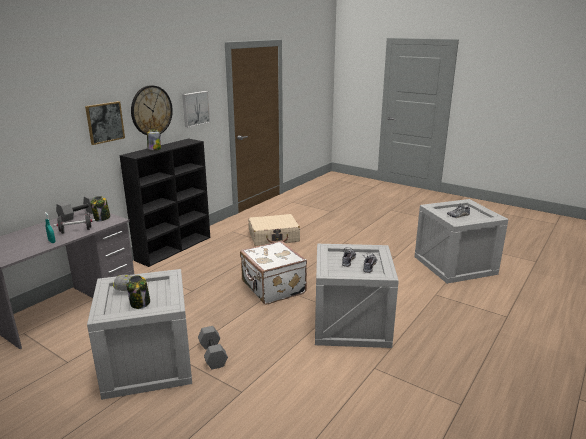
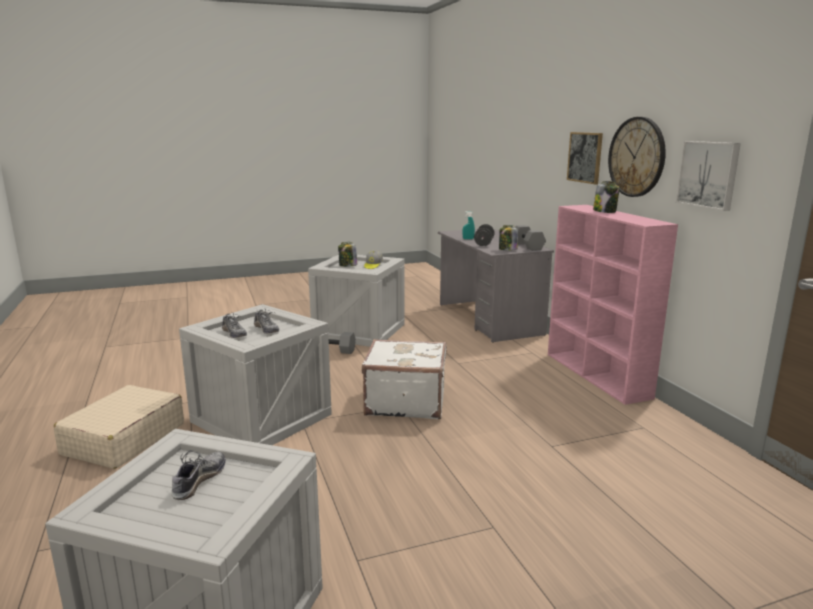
camera: 125 degrees right, 5 degrees down
(174, 248) = (597, 375): black bookcase -> pink bookcase
(274, 237) = (586, 456): beige suitcase -> beige suitcase (124, 439)

